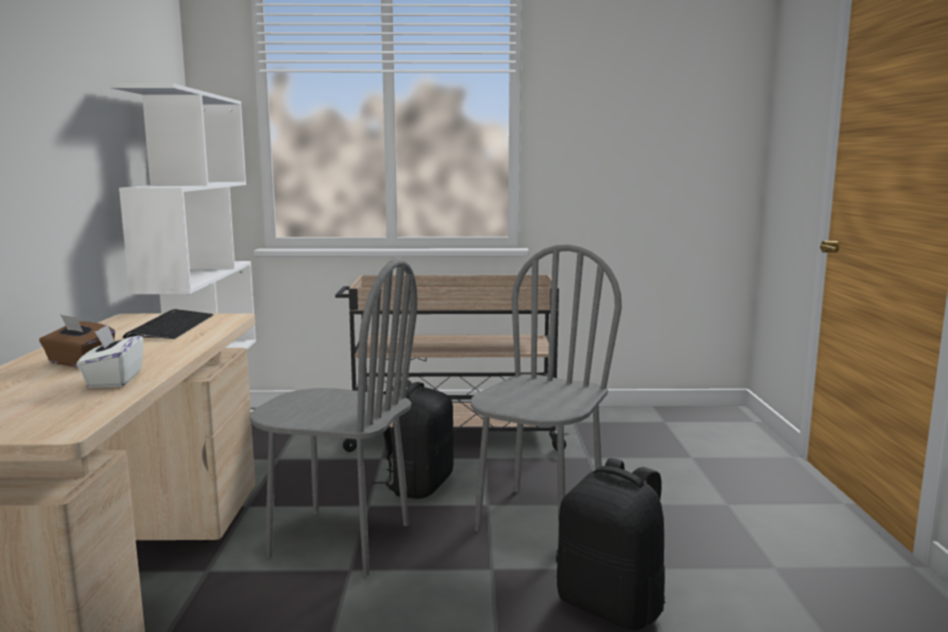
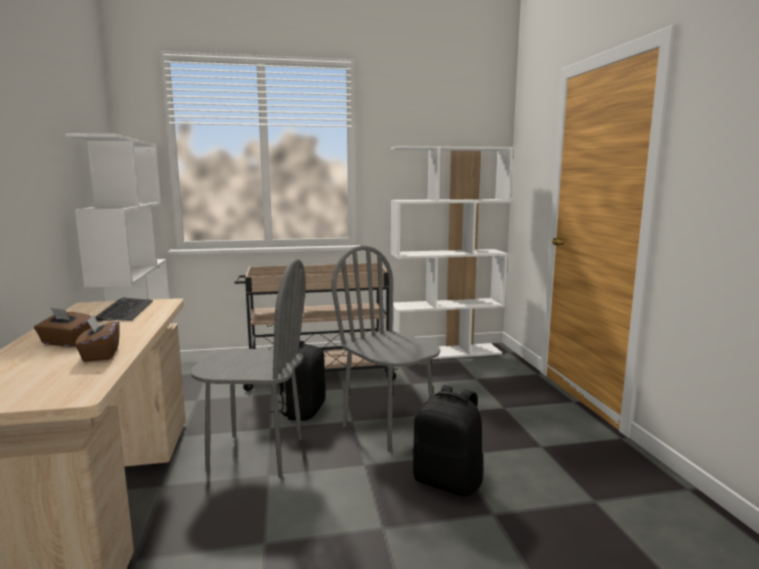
camera: 10 degrees left, 0 degrees up
(114, 380) = (100, 354): white tissue box -> brown tissue box
(539, 519) = (388, 428): grey chair -> grey chair turned 60 degrees counterclockwise
(652, 415) = (446, 352): none -> white bookcase

